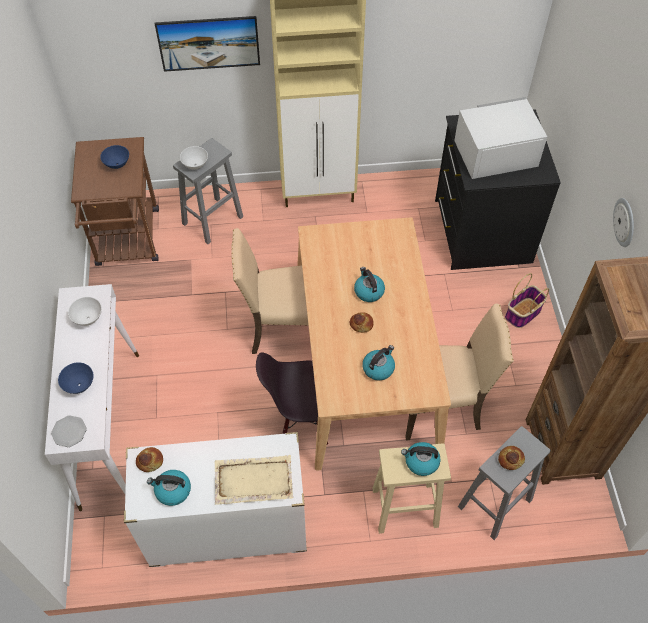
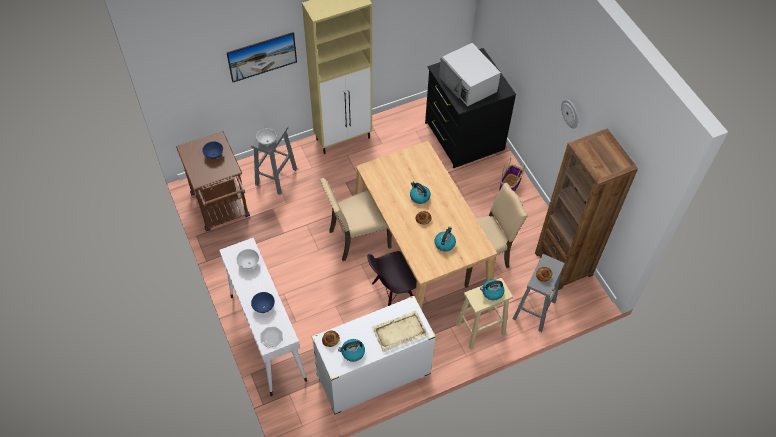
camera: 20 degrees left, 0 degrees up
(494, 152) = (468, 84): white microwave -> white microwave turned 90 degrees counterclockwise

